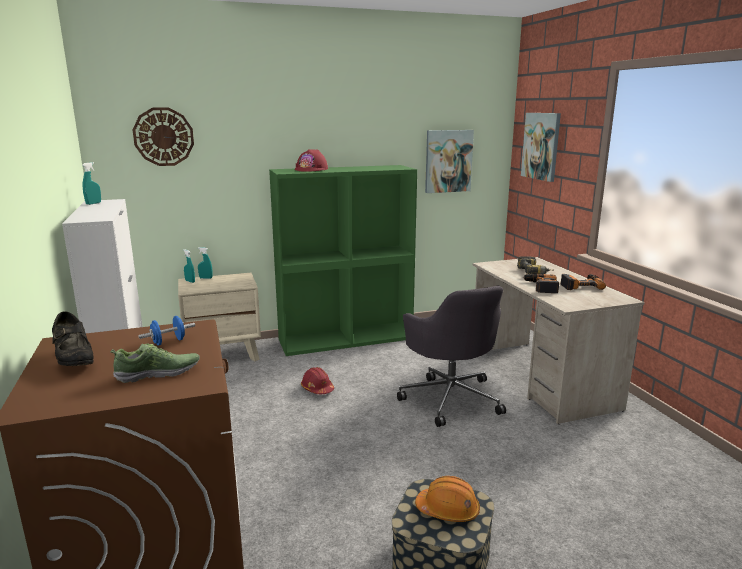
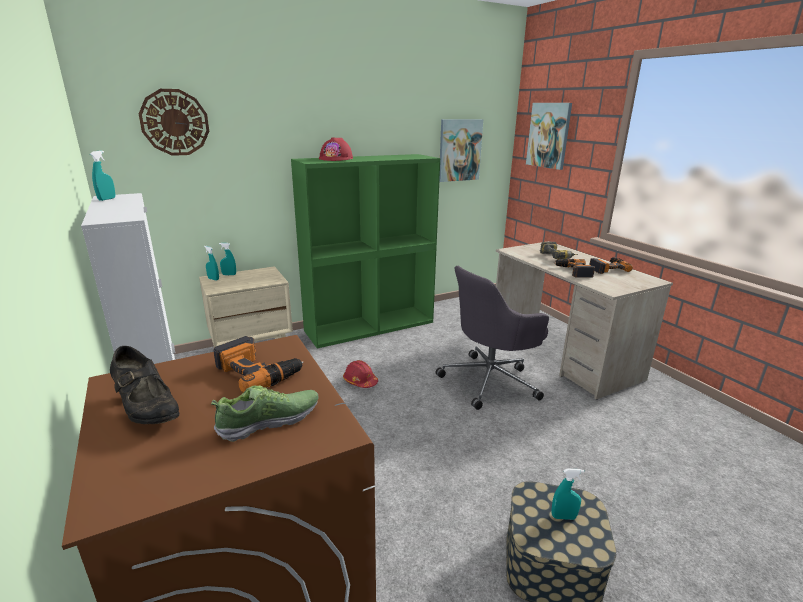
camera: 10 degrees left, 5 degrees up
(168, 342) = (258, 371): blue dumbbell -> power drill
(448, 510) = (563, 517): orange hard hat -> turquoise spray bottle
(450, 398) = (490, 380): grey office chair -> grey office chair turned 90 degrees clockwise

